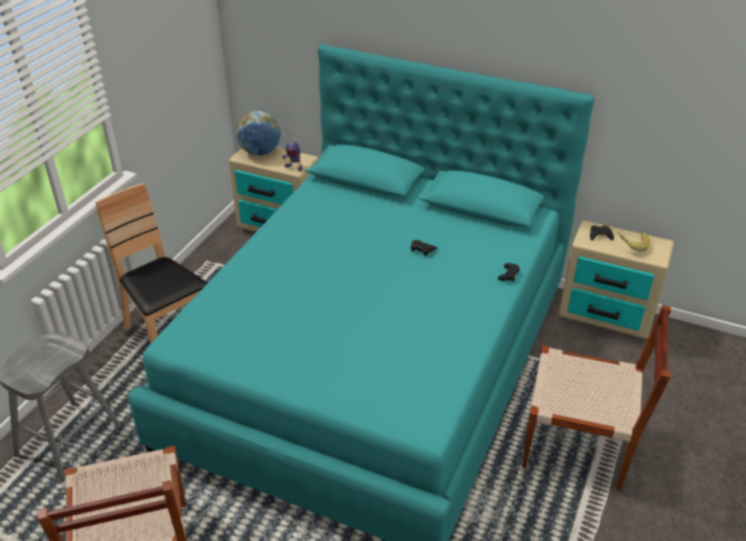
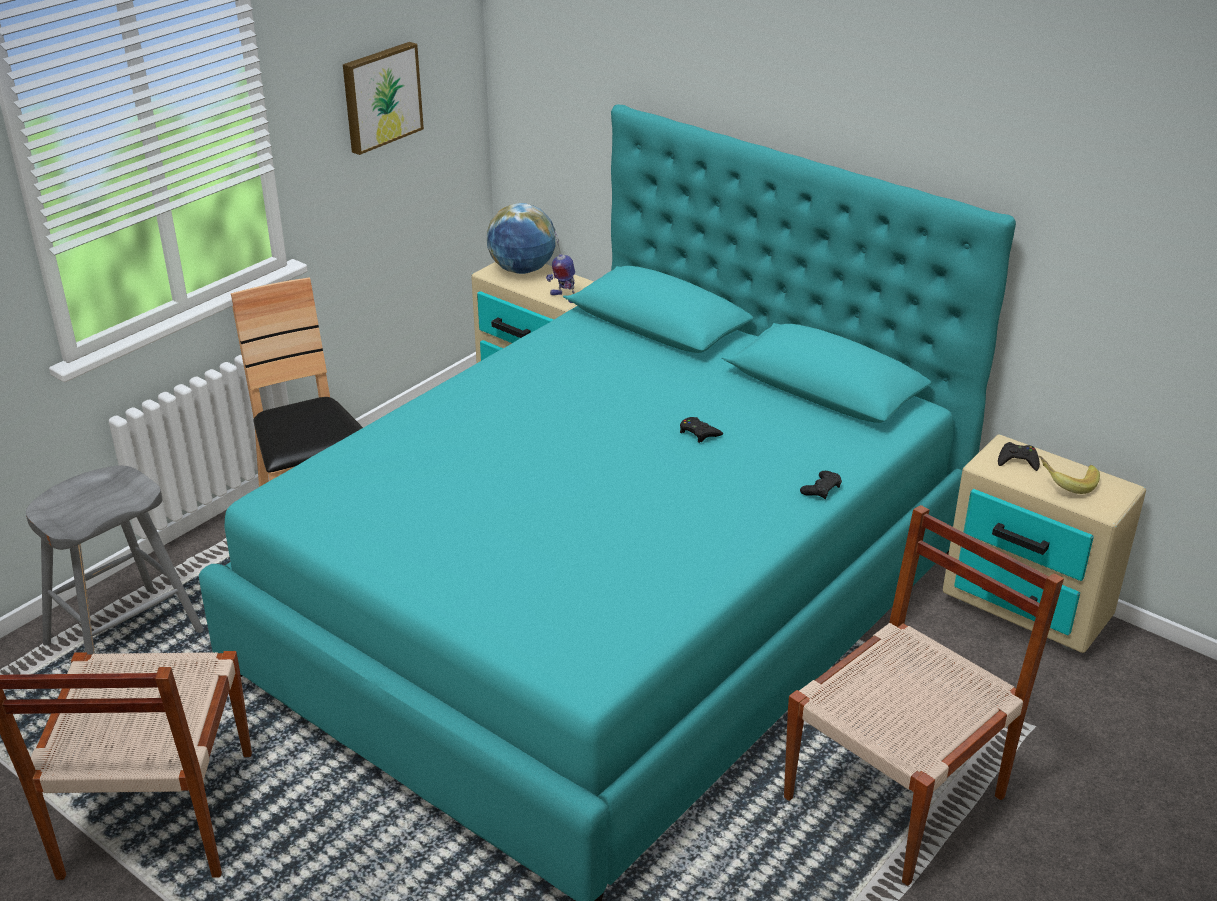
camera: 15 degrees right, 5 degrees down
(164, 55) = (380, 96): none -> picture
(579, 445) = (898, 794): chair -> chair turned 75 degrees counterclockwise

